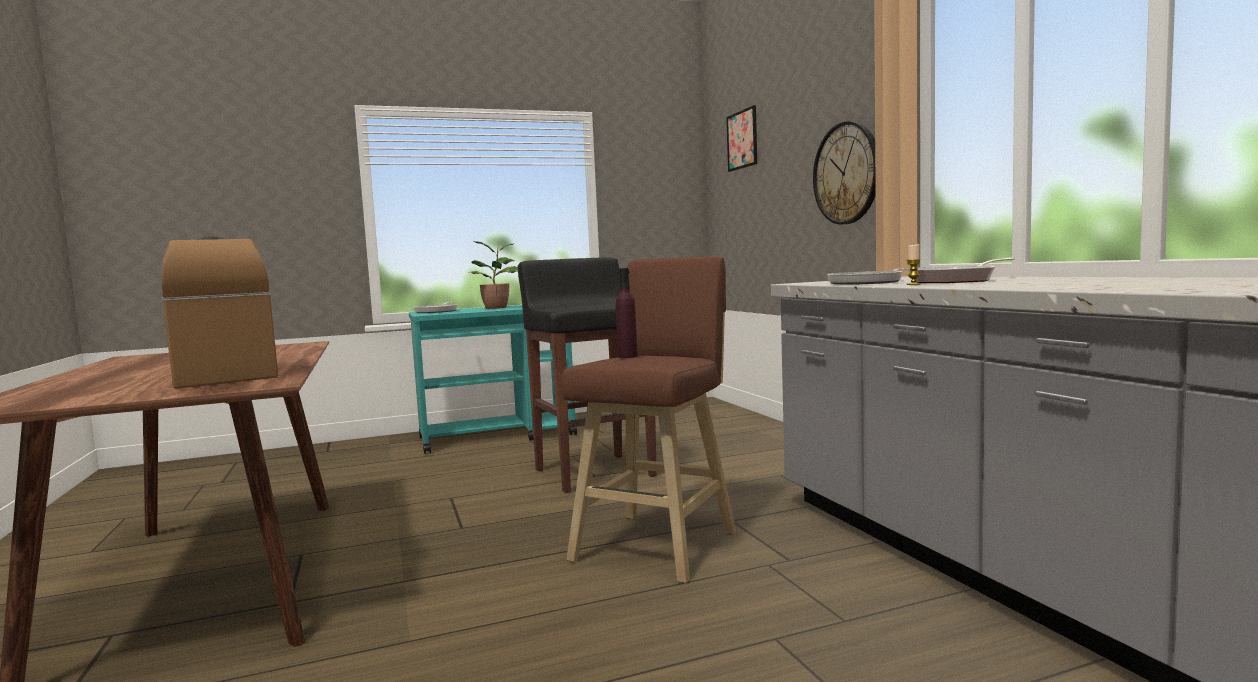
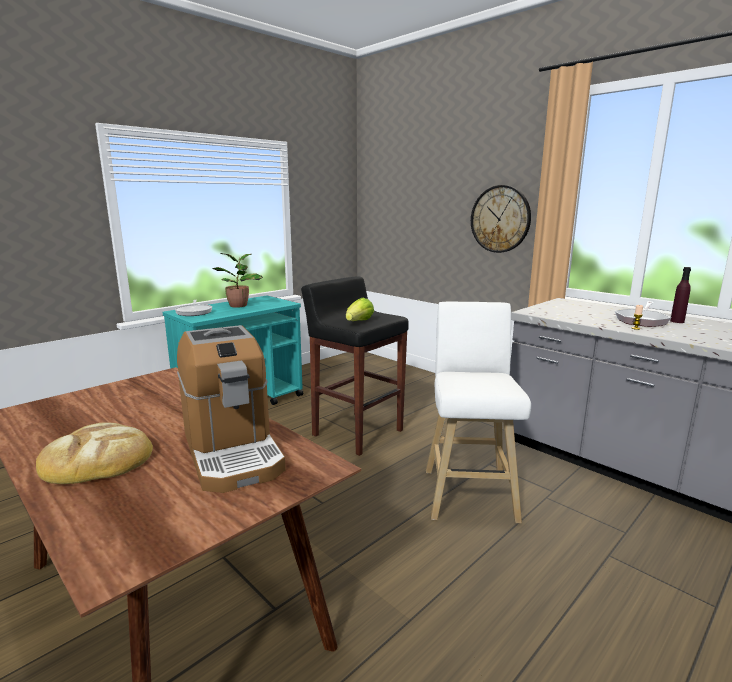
camera: 25 degrees left, 10 degrees up
(118, 374) = (97, 459): none -> bread
(224, 375) = (232, 451): coffee machine -> coffee machine turned 150 degrees counterclockwise
(574, 306) = (359, 322): none -> lettuce
(627, 356) = (470, 380): purple bottle -> purple bottle (677, 321)
(659, 543) = (469, 492): brown stool -> white stool
(742, 139) = (399, 175): picture -> none
(869, 282) = (585, 317): frying pan -> none

